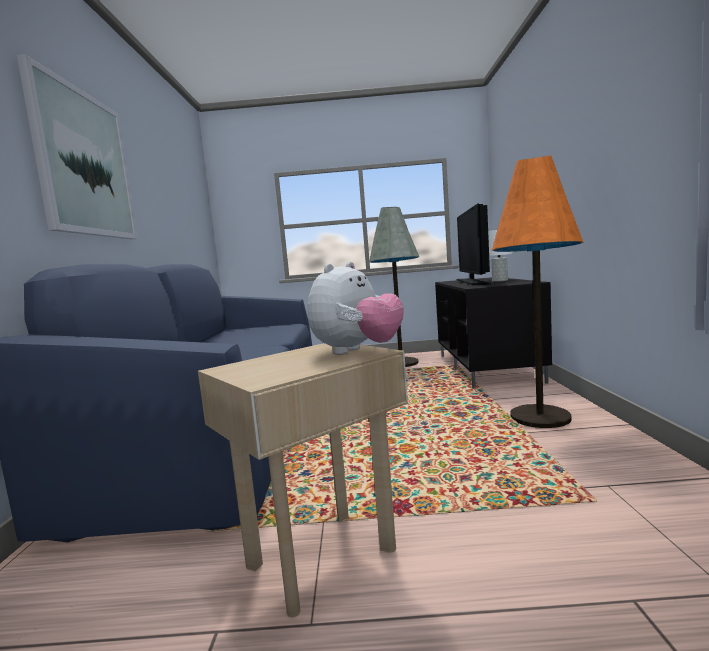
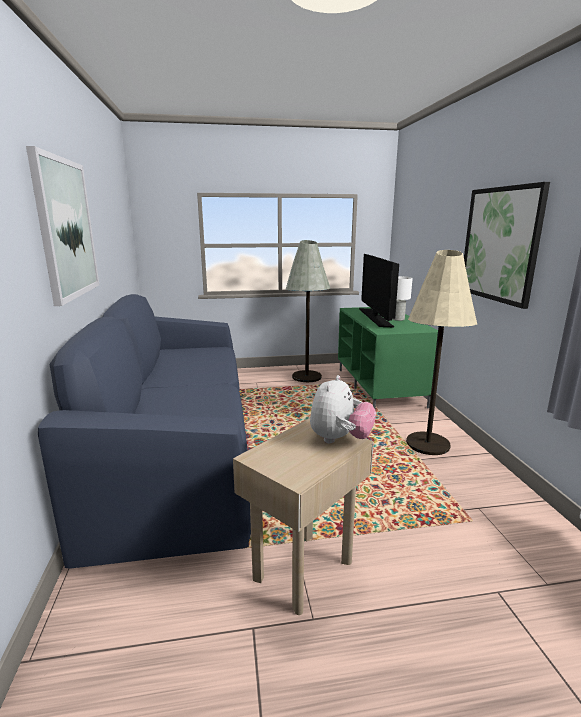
camera: 10 degrees left, 10 degrees up
(488, 368) = (380, 387): black tv stand -> green tv stand
(540, 417) = (427, 444): orange floor lamp -> beige floor lamp
(603, 143) = (500, 244): none -> picture

